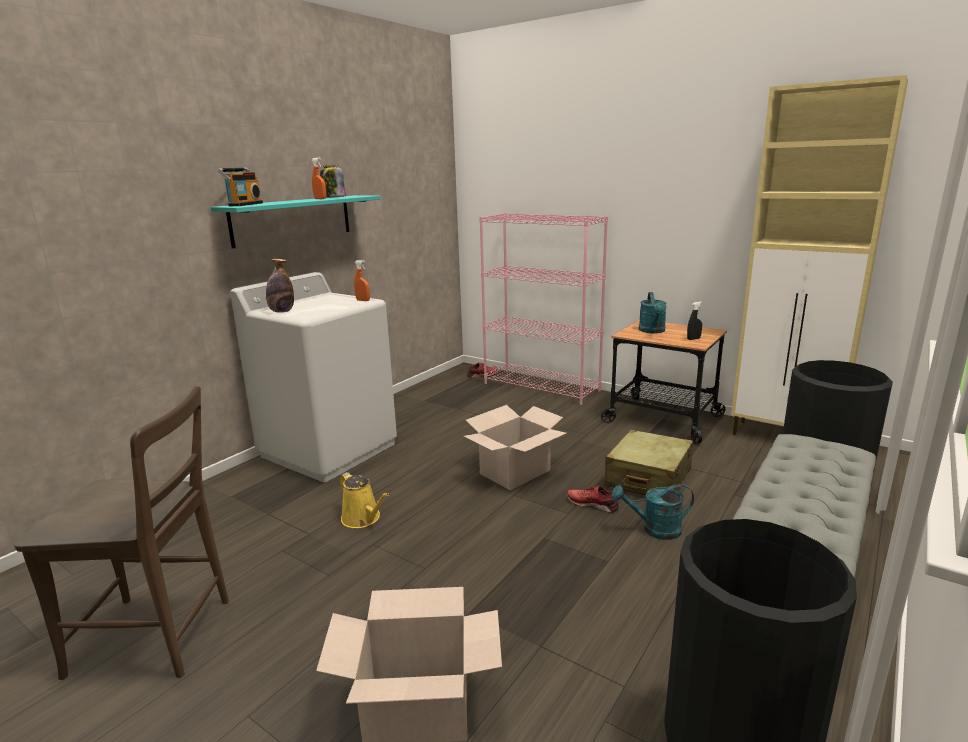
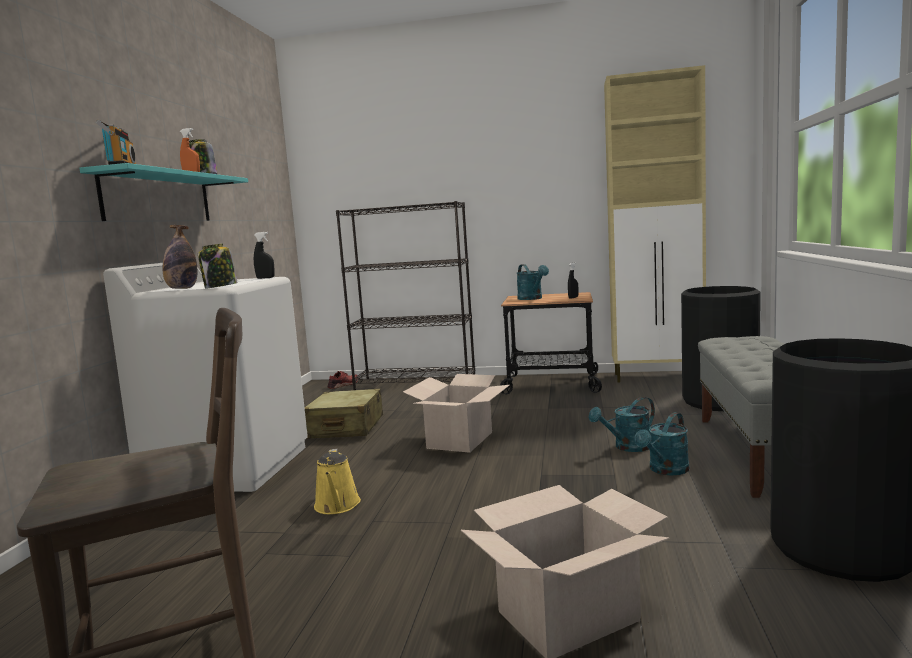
camera: 25 degrees left, 10 degrees down
(303, 316) = (220, 287): none -> jar
(363, 300) = (265, 278): orange spray bottle -> black spray bottle
(363, 519) = (337, 506): yellow watering can -> yellow watering can turned 60 degrees clockwise
(542, 387) = (416, 383): pink bookcase -> black bookcase
(592, 504) = (557, 444): red shoe -> none
(648, 478) = (583, 419): beige suitcase -> beige suitcase (345, 428)
(661, 573) = (665, 470): none -> turquoise watering can

